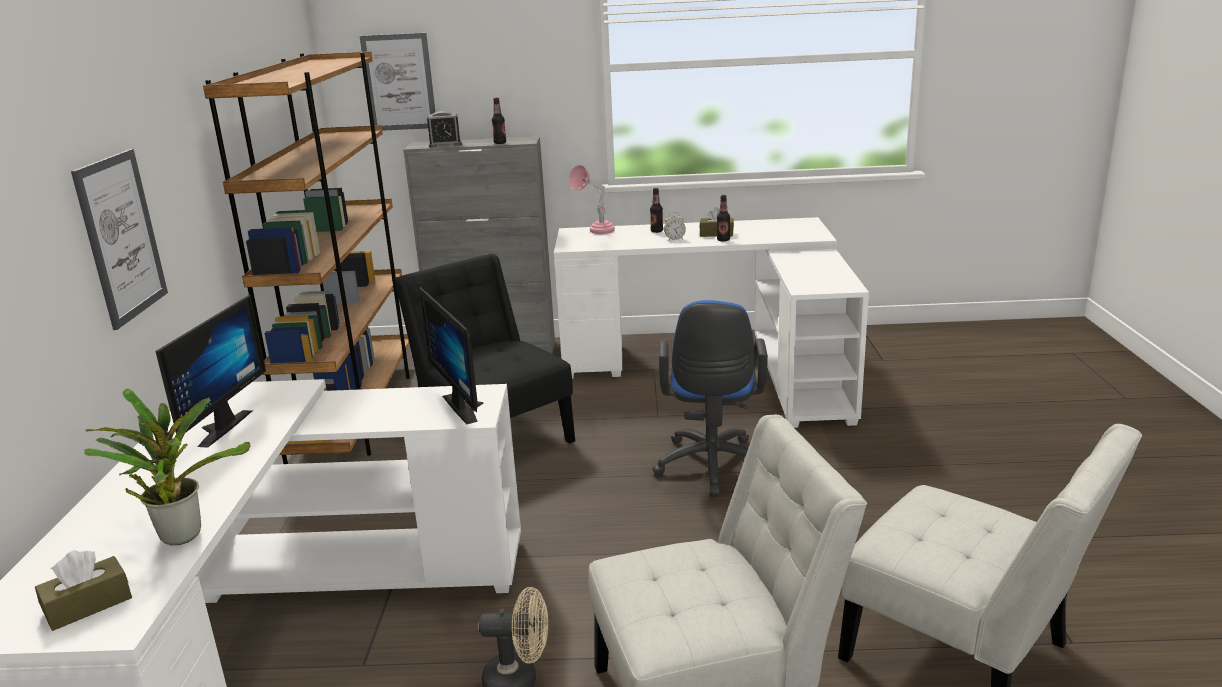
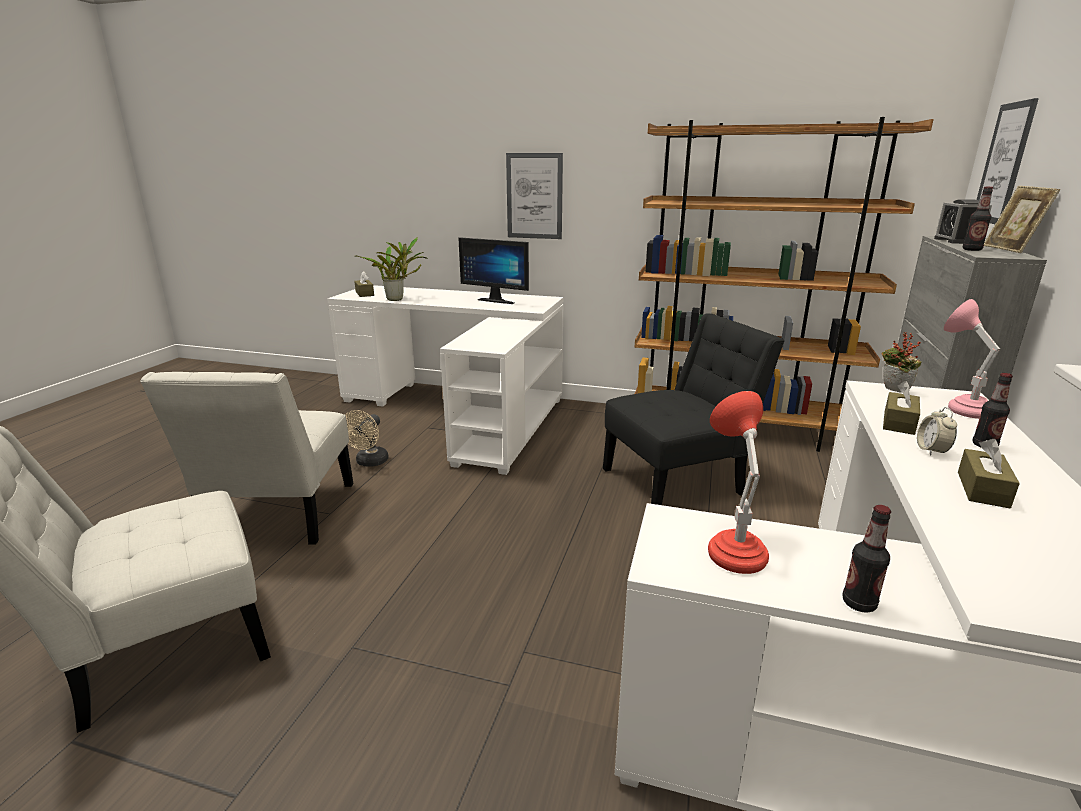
camera: 105 degrees right, 0 degrees up
(468, 406) = (478, 344): monitor -> none
(493, 138) = (1010, 249): none -> picture frame
(571, 243) = (893, 390): none -> potted plant
(635, 243) = (899, 423): none -> brown tissue box
(711, 468) = (560, 589): blue office chair -> none
(723, 240) = (935, 487): bottle -> bottle (859, 603)
(814, 277) = (731, 546): none -> red table lamp

